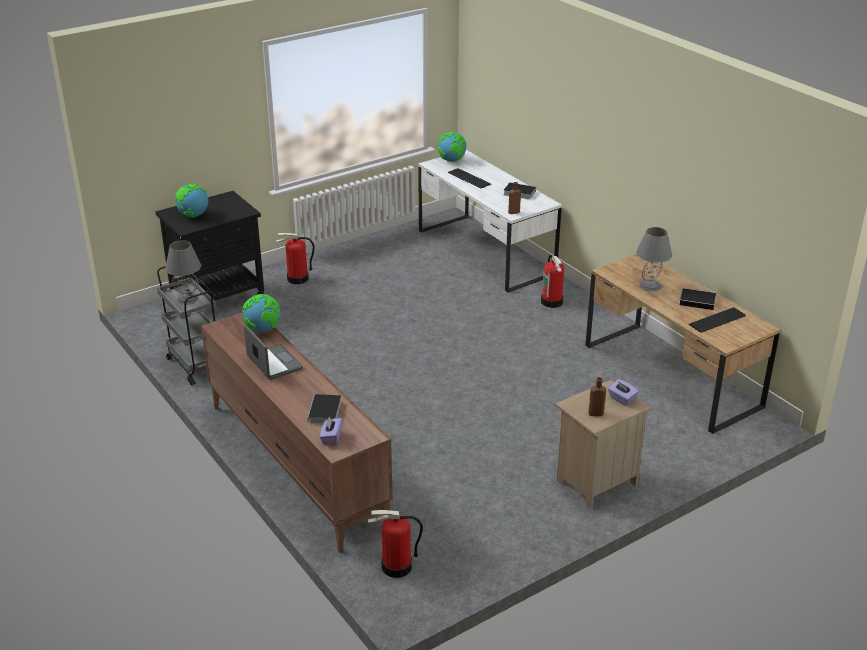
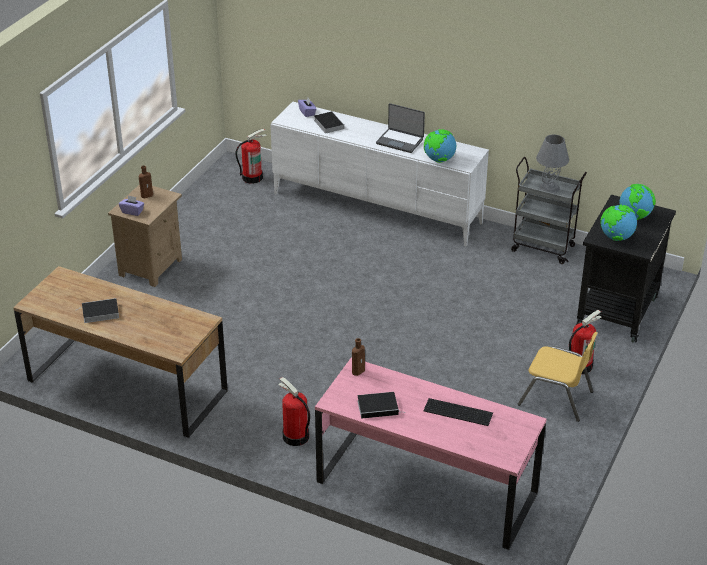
camera: 150 degrees right, 5 degrees up
(295, 464) = (378, 208): brown cabinet -> white cabinet
(341, 267) = (556, 398): none -> yellow chair
(452, 161) = (511, 439): globe -> globe (616, 238)
(485, 252) = (426, 487): white desk -> pink desk
(650, 286) = (154, 316): grey table lamp -> none
(718, 320) = (74, 297): keyboard -> none

